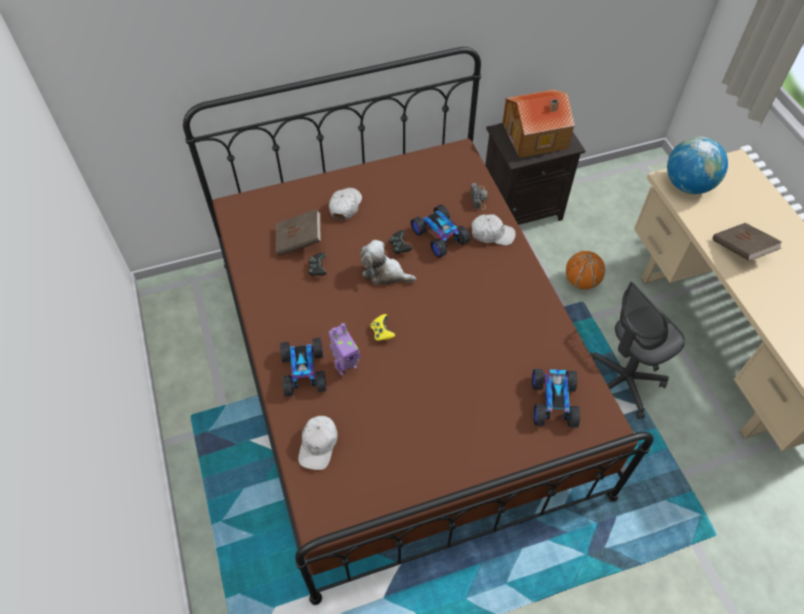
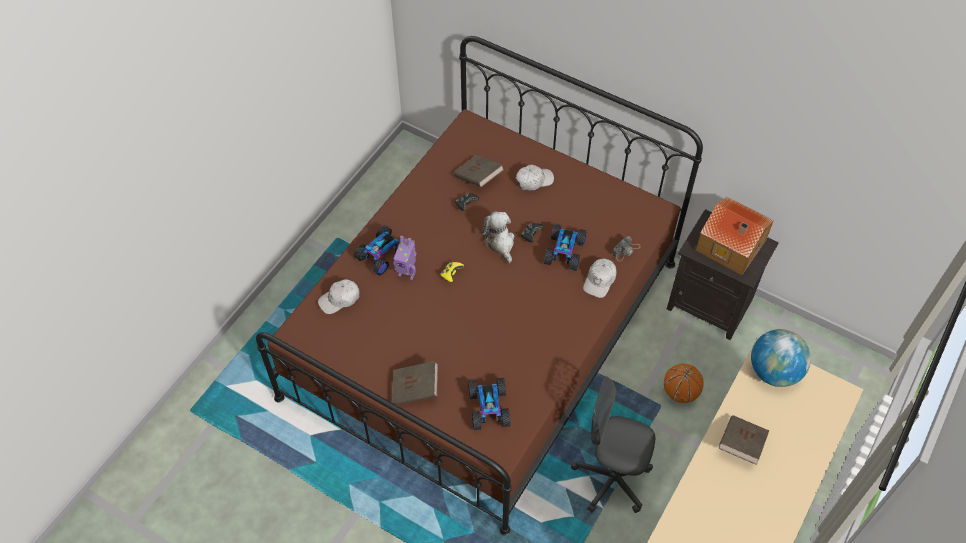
camera: 50 degrees right, 0 degrees up
(482, 450) = (415, 389): none -> brown book
(492, 234) = (600, 280): white cap -> white cap turned 60 degrees clockwise
(552, 402) = (489, 407): toy car -> toy car turned 120 degrees clockwise

